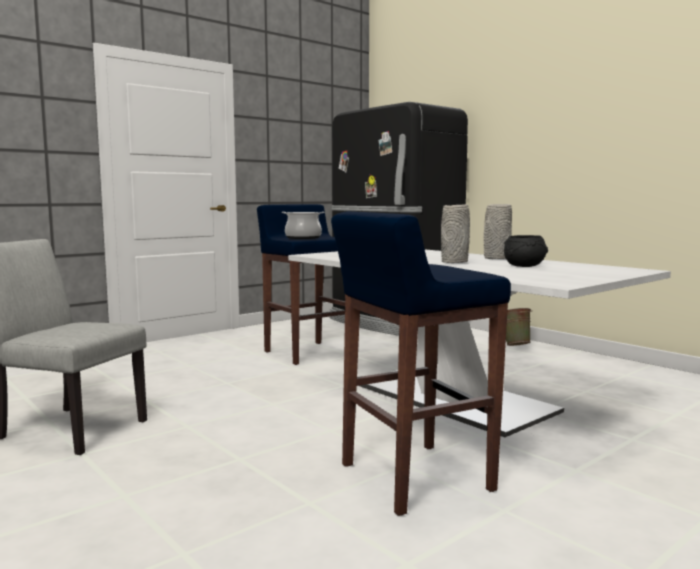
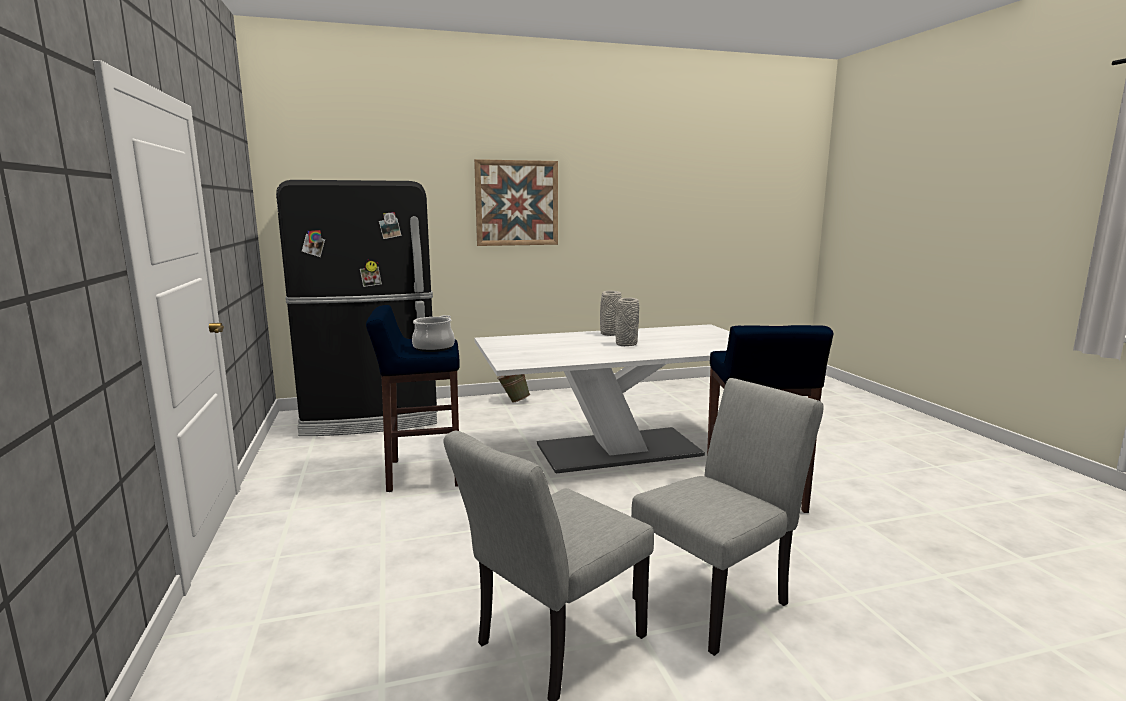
camera: 65 degrees left, 5 degrees up
(149, 478) = (719, 597): none -> grey chair
(525, 266) = (665, 337): black bowl -> none
(557, 117) = (517, 203): none -> picture

